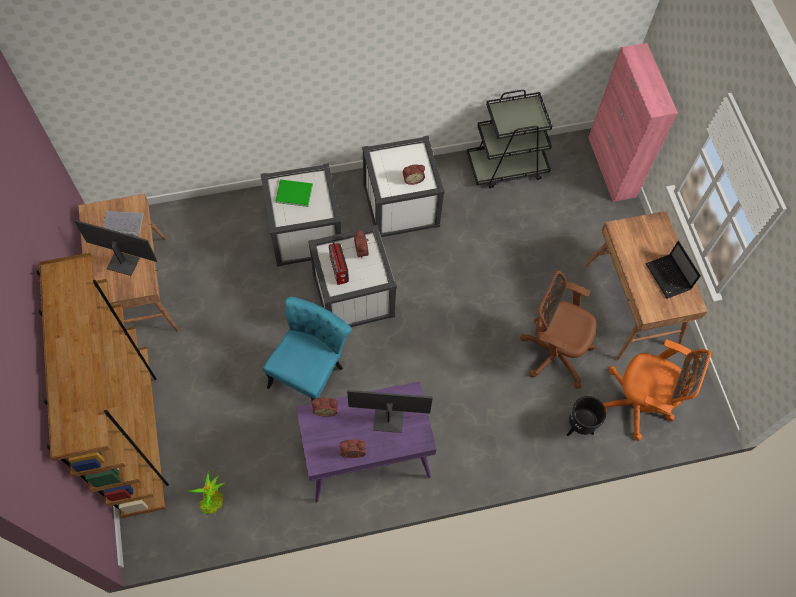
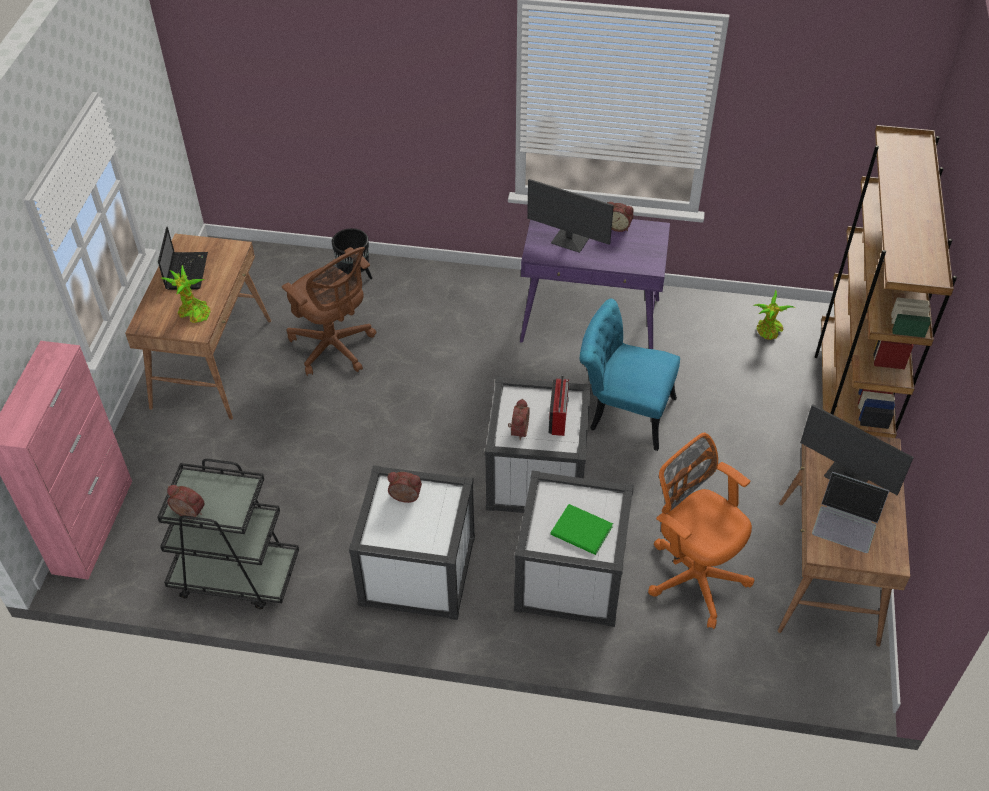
camera: 155 degrees left, 15 degrees down
(310, 371) = (623, 412): turquoise chair -> turquoise chair turned 60 degrees clockwise
(325, 409) = (632, 266): alarm clock -> alarm clock (188, 514)
(634, 242) = (192, 312): none -> potted plant
(637, 404) = (281, 280): orange office chair -> orange office chair (693, 574)

